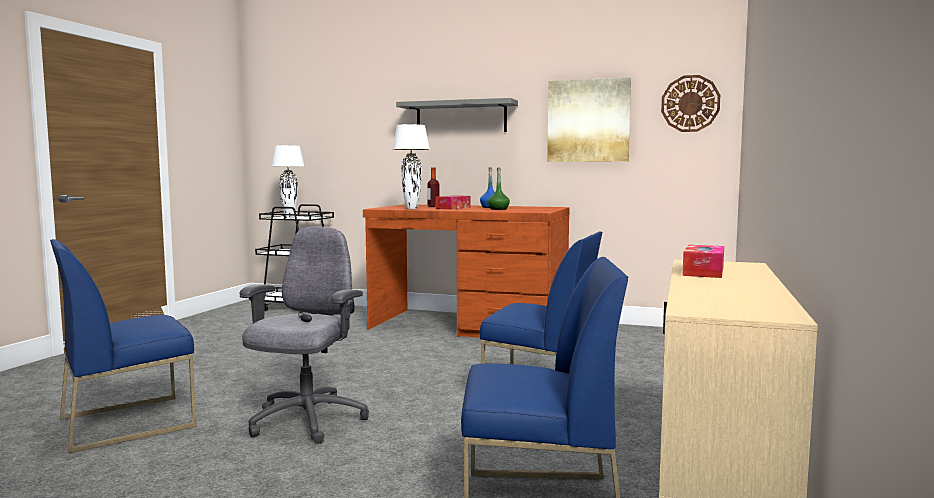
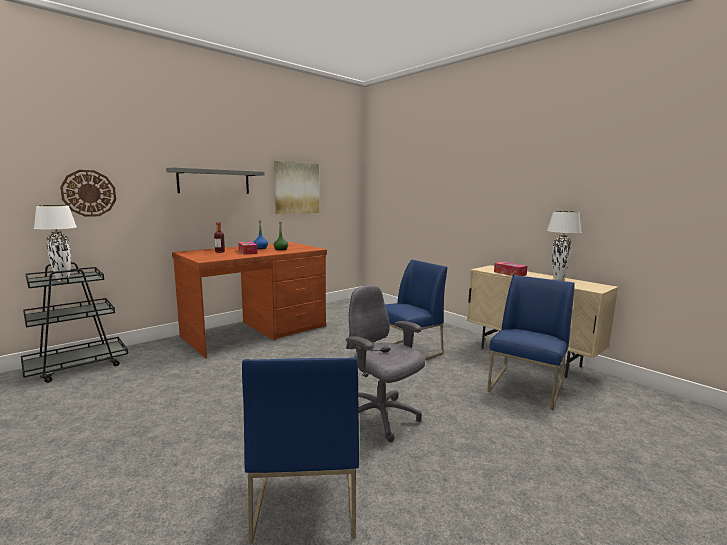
camera: 60 degrees left, 5 degrees up
(411, 208) = (230, 257): white table lamp -> white table lamp (558, 279)
(690, 103) = (343, 180): wall clock -> wall clock (89, 193)

